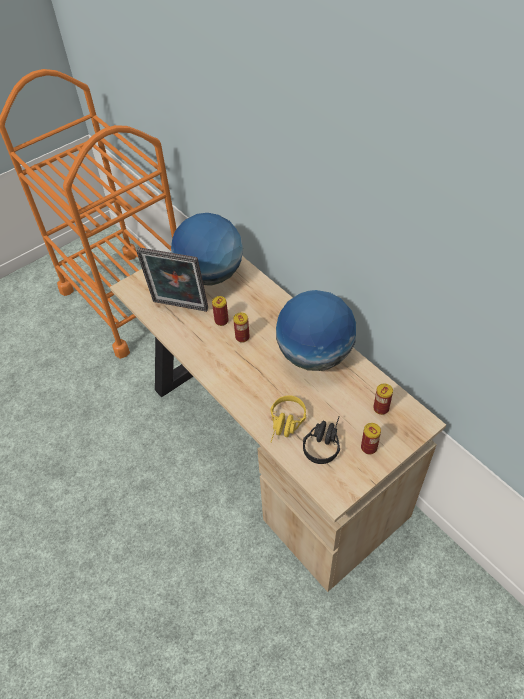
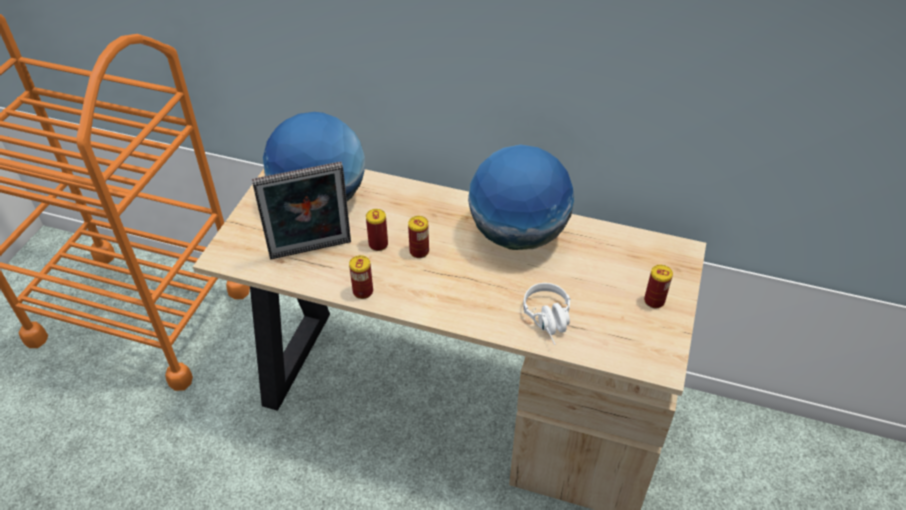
camera: 35 degrees left, 5 degrees down
(286, 425) = (550, 321): yellow headphones -> white headphones
(323, 442) = (604, 318): black headphones -> none
(381, 408) = (632, 256): can -> can (363, 291)

